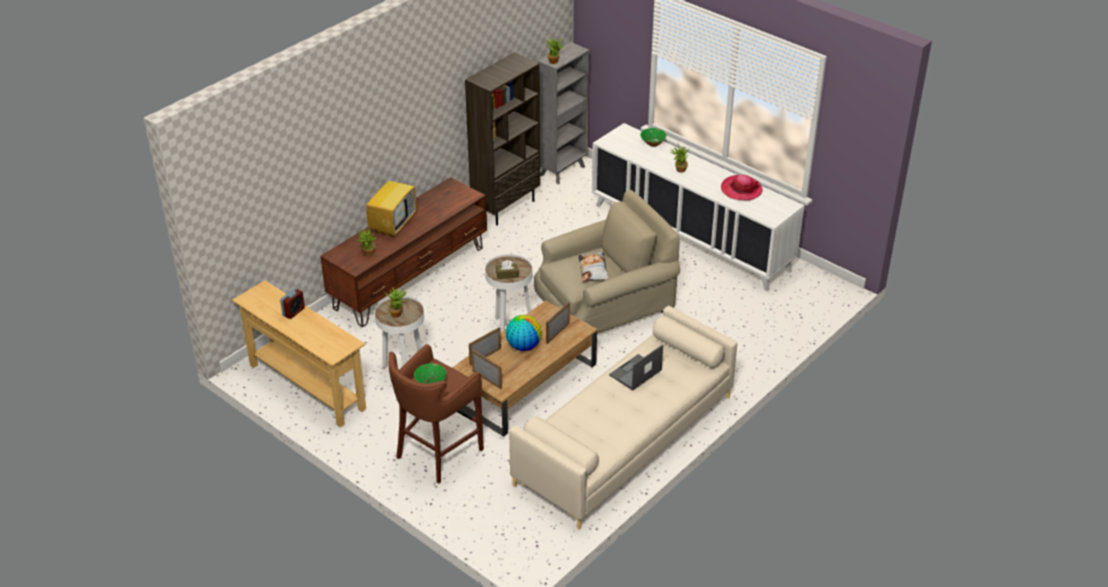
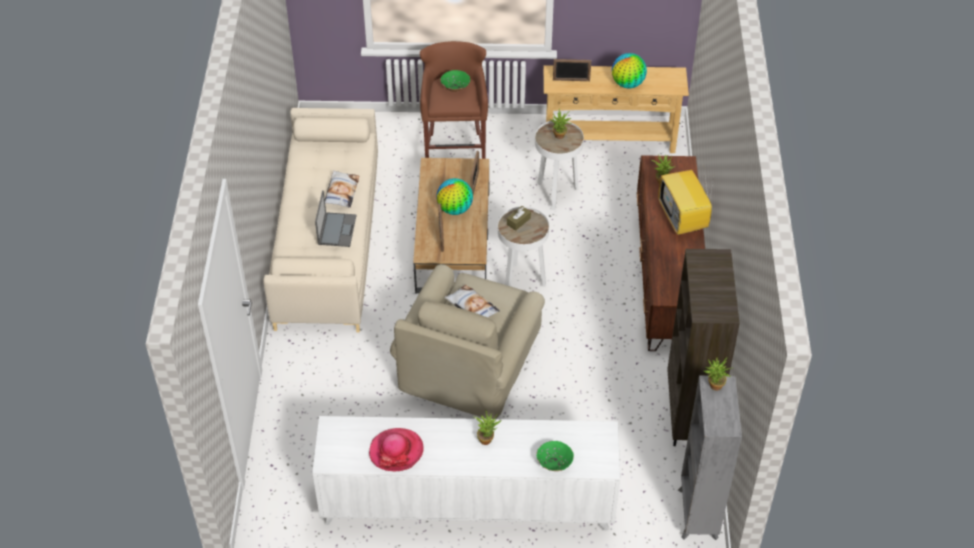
camera: 140 degrees right, 10 degrees up
(293, 312) = (628, 84): alarm clock -> globe
(487, 379) = (451, 166): picture frame -> picture frame (571, 80)
(601, 401) = (341, 192): none -> pillow

